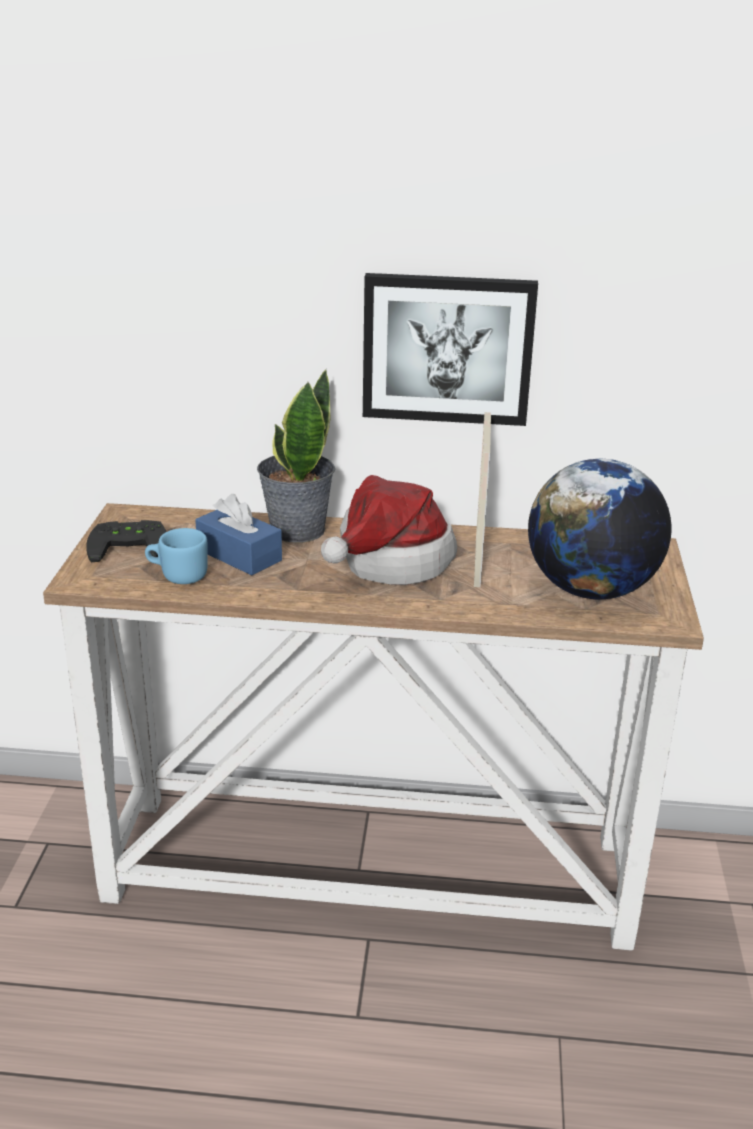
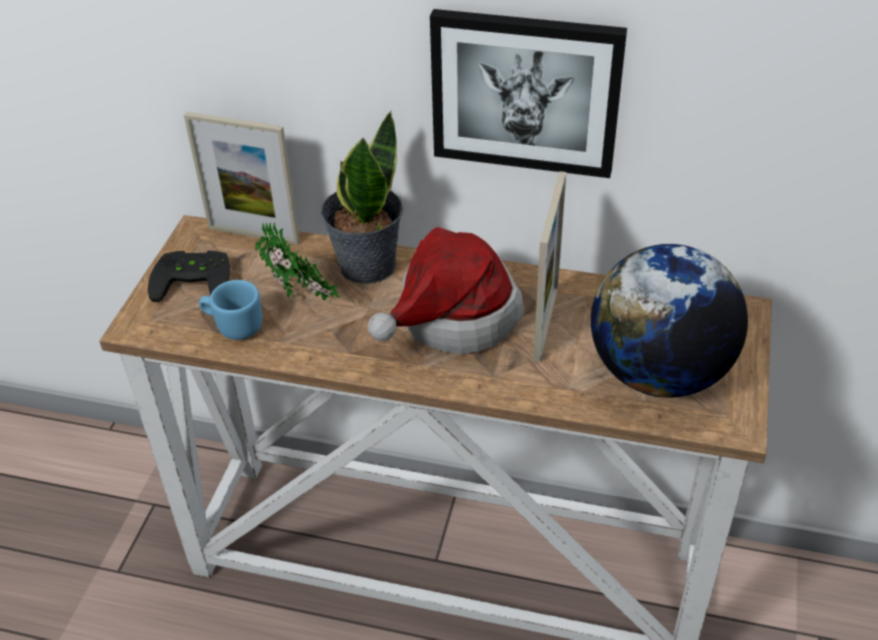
camera: 10 degrees right, 15 degrees up
(180, 513) = (253, 234): none -> picture frame
(239, 555) = (301, 299): blue tissue box -> potted plant

